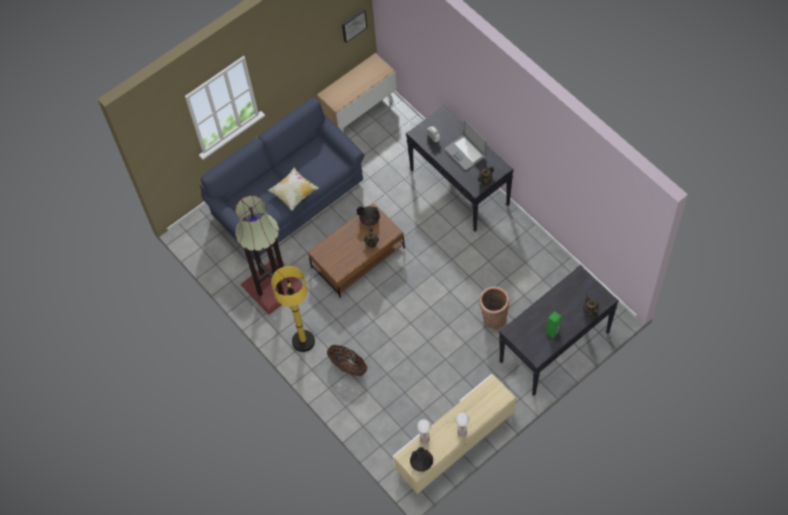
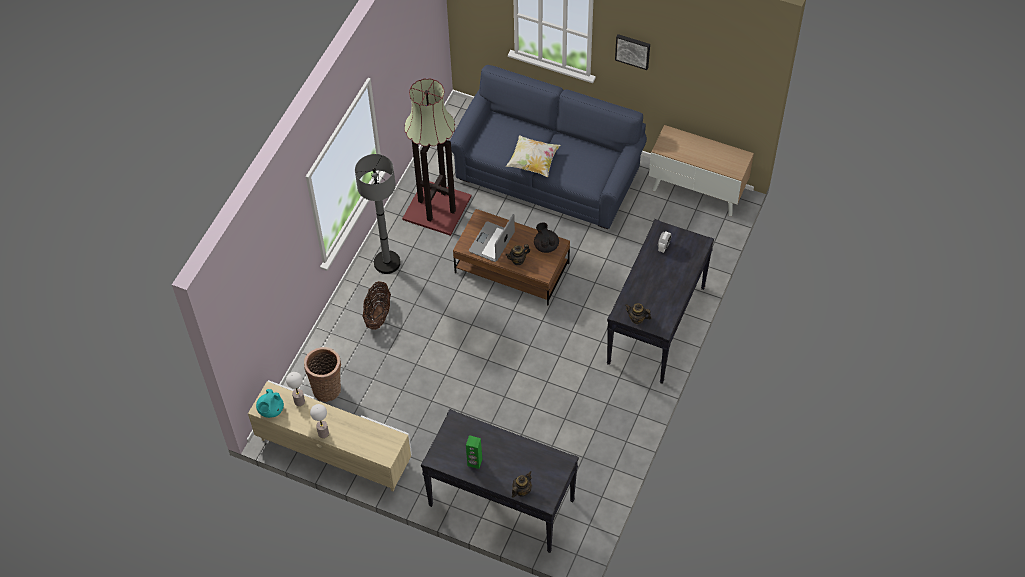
camera: 60 degrees right, 5 degrees down
(303, 341) = (387, 262): yellow floor lamp -> grey floor lamp
(353, 24) = (737, 94): picture -> picture (633, 50)
(422, 463) = (270, 410): black teapot -> turquoise teapot
(465, 152) = (663, 285): laptop -> laptop (492, 242)
(493, 318) = (506, 426): basket -> basket (327, 387)

